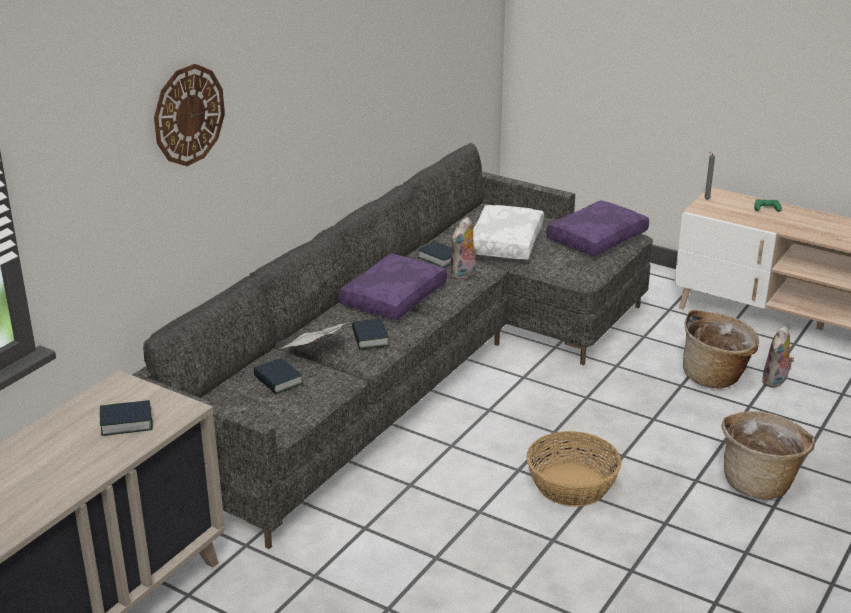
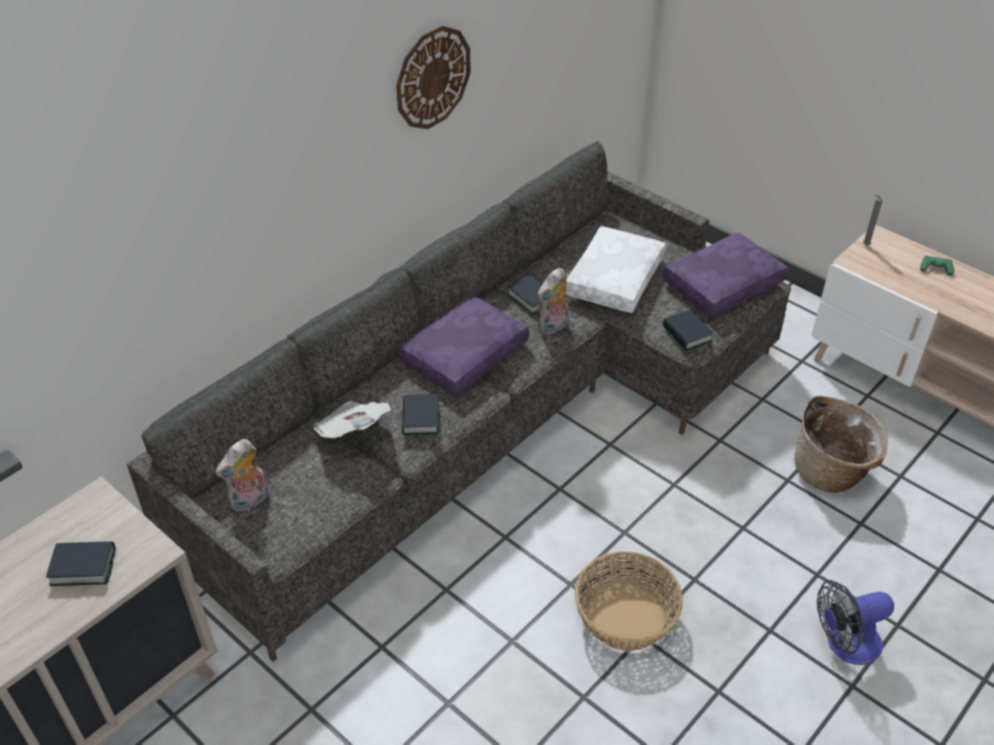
camera: 10 degrees right, 15 degrees up
(188, 115) = (195, 175): wall clock -> wall clock (432, 77)
(278, 380) = (301, 473): book -> book (687, 334)
(760, 482) = (845, 645): basket -> fan
(775, 381) = (901, 489): plush toy -> plush toy (250, 501)

